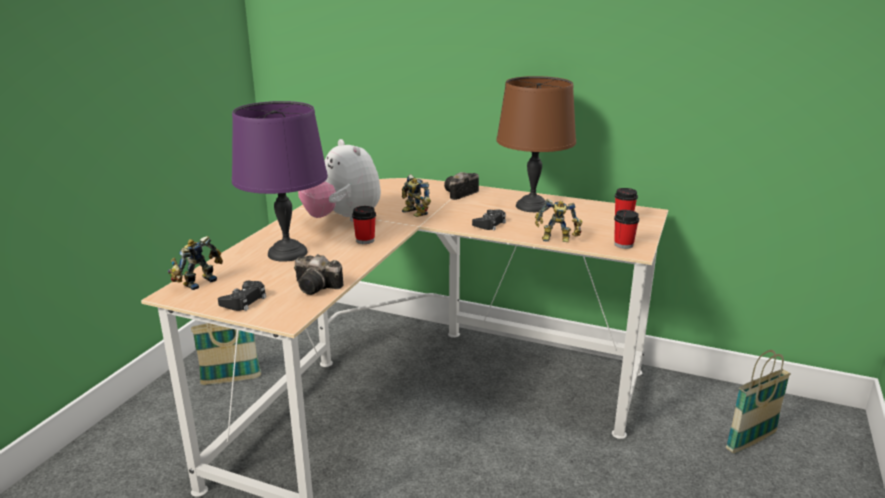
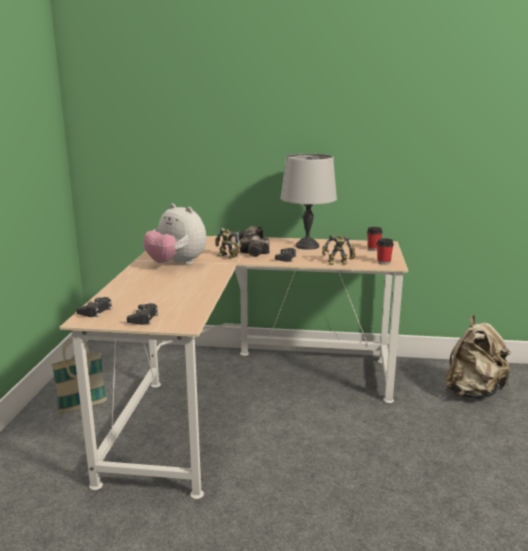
camera: 15 degrees left, 5 degrees down
(197, 282) = (96, 311): toy robot -> black game controller
(287, 253) = (151, 288): purple table lamp -> none
(318, 287) = (193, 305): camera -> camera (255, 254)
(365, 240) = (204, 275): cup -> none
(531, 206) = (306, 246): brown table lamp -> grey table lamp
(751, 441) = (472, 392): basket -> beige backpack

